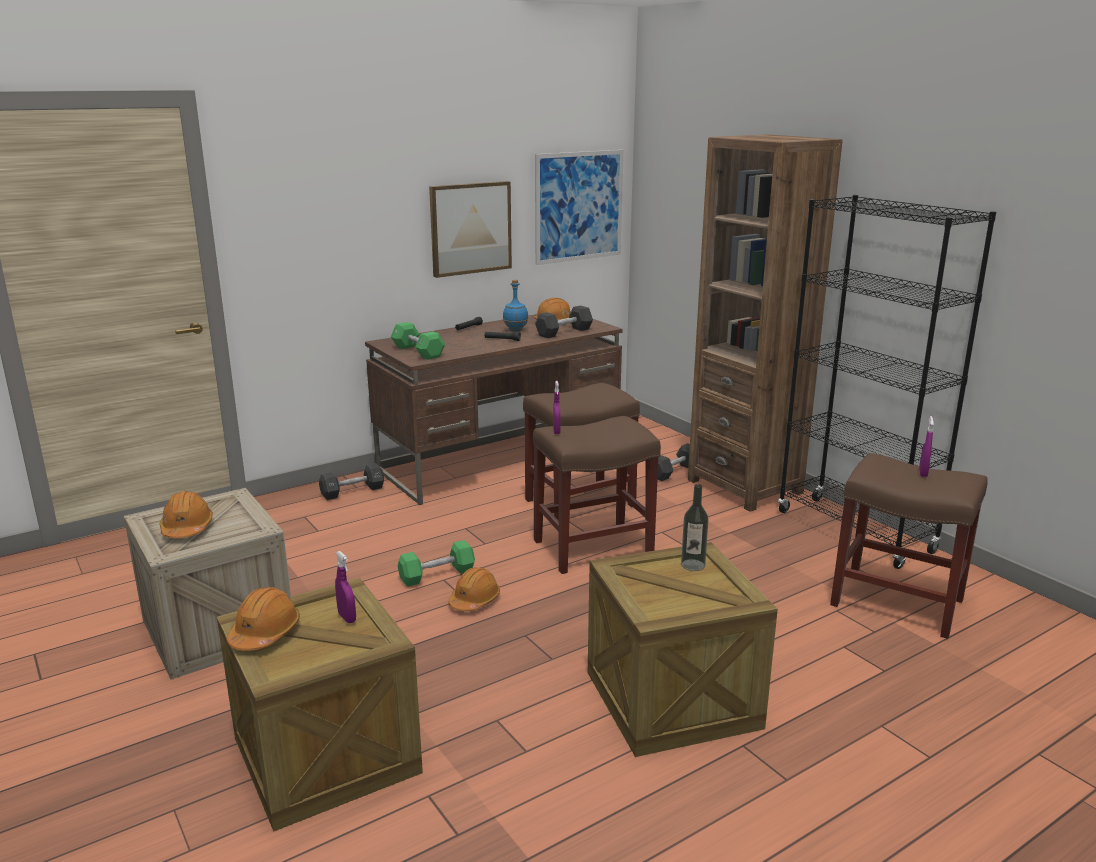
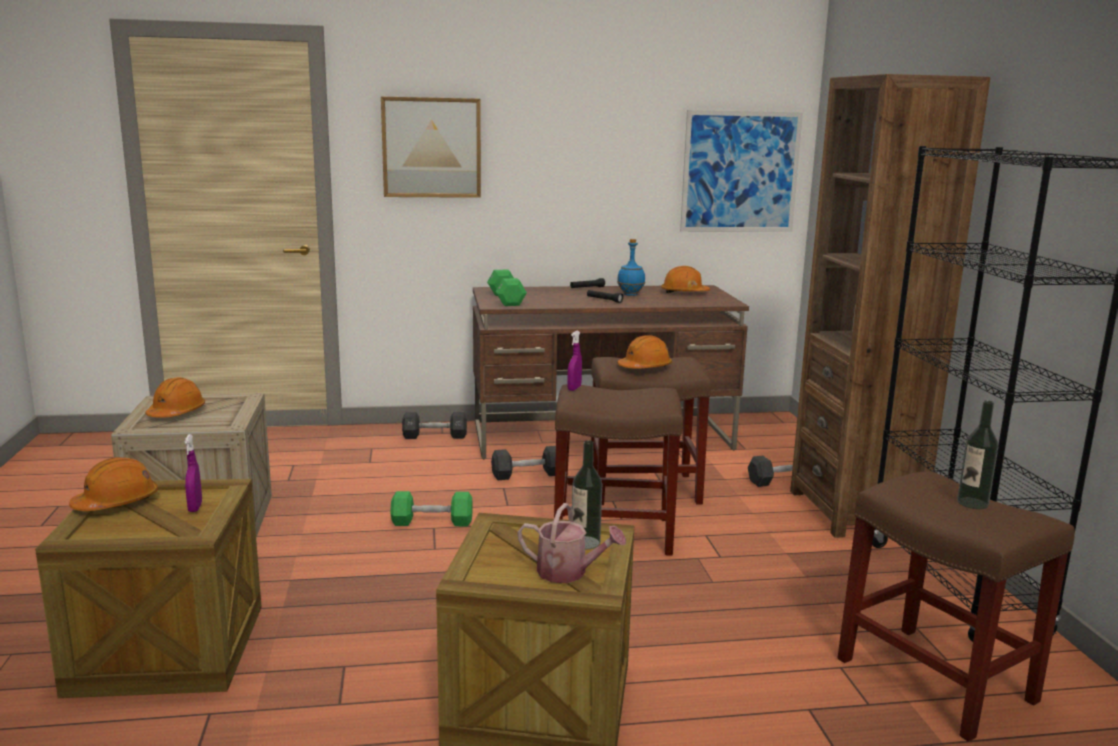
camera: 25 degrees right, 5 degrees down
(470, 228) = (603, 183): picture -> picture (431, 147)
(474, 600) = (442, 553): orange hard hat -> orange hard hat (645, 367)
(564, 332) = (678, 302): black dumbbell -> black dumbbell (527, 475)
(712, 592) = (568, 572): none -> watering can
(923, 473) = (972, 503): purple spray bottle -> bottle

